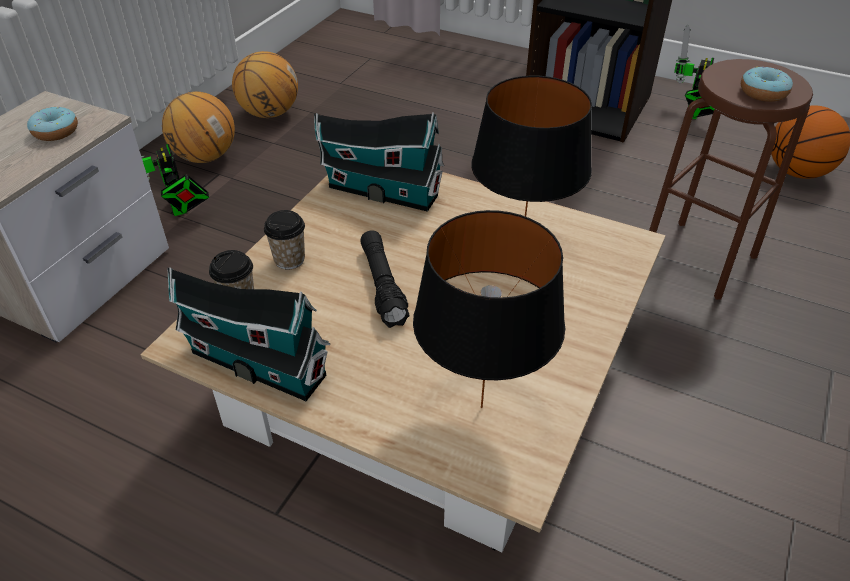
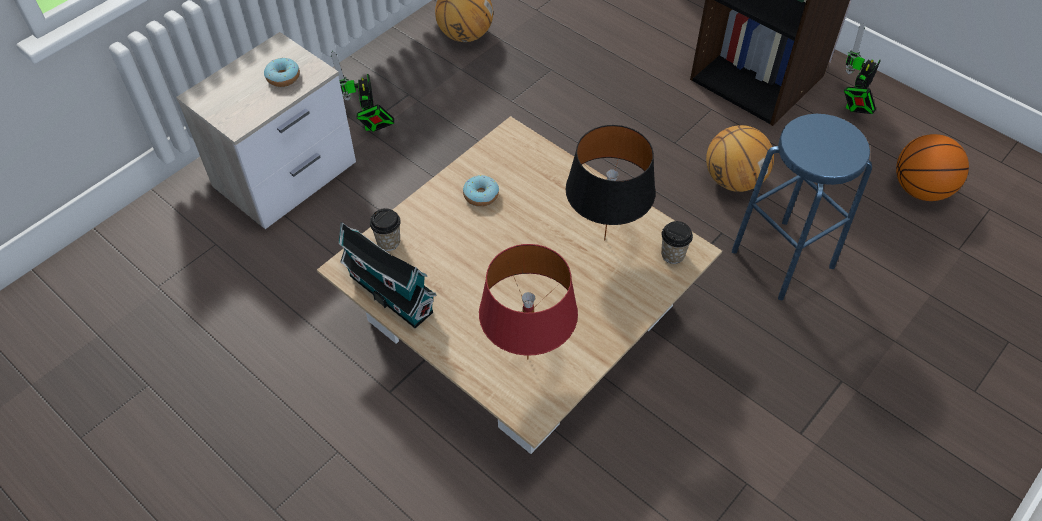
camera: 15 degrees right, 10 degrees up
(205, 157) = (401, 74): basketball -> basketball (733, 180)
(289, 259) = (432, 214): cup -> cup (672, 254)
(379, 190) = (515, 163): toy house -> none
(382, 285) = (491, 250): black flashlight -> none
(483, 408) = (528, 359): black table lamp -> red table lamp
(699, 259) = (782, 259): brown stool -> blue stool
(763, 93) = (823, 156): donut -> donut (481, 195)

